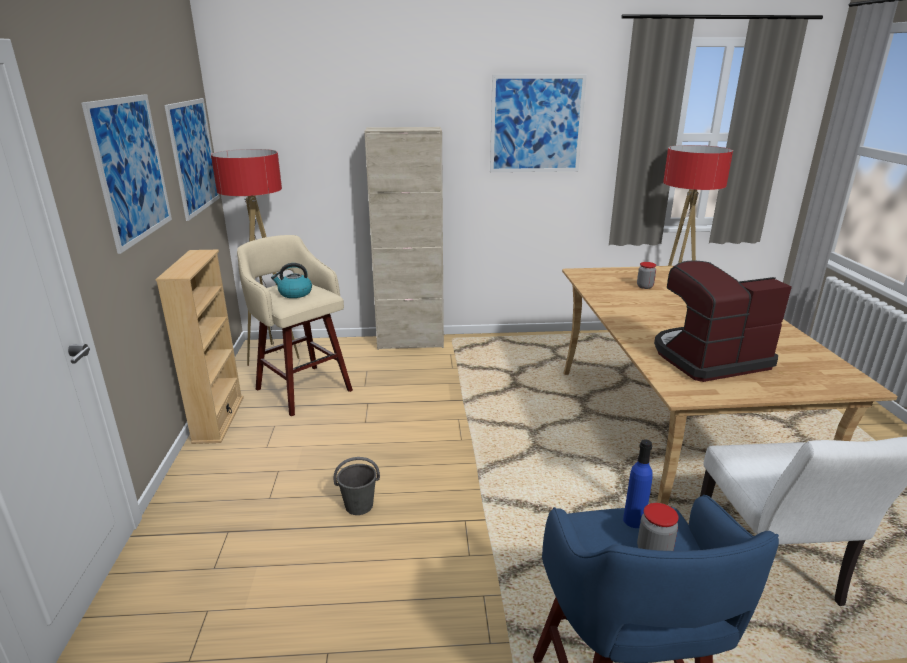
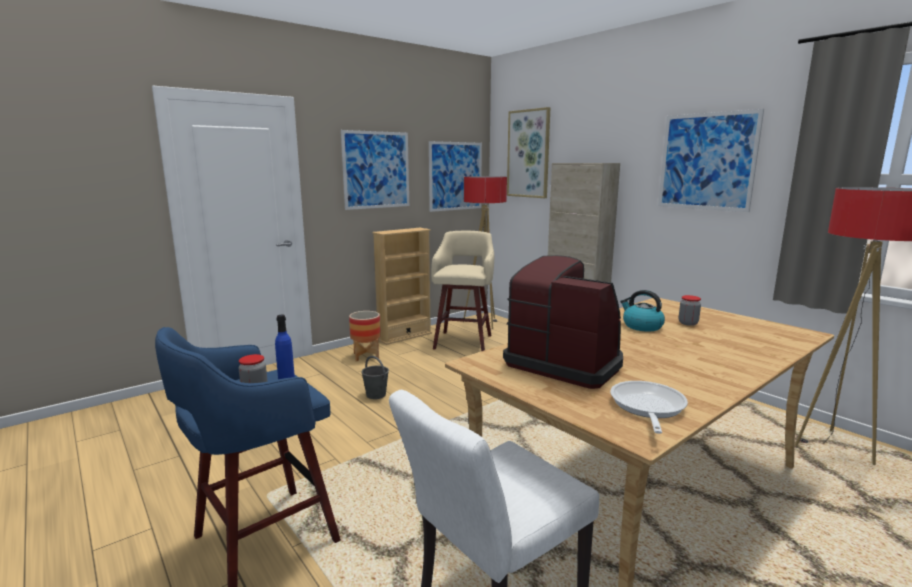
camera: 55 degrees right, 10 degrees down
(231, 472) = (366, 356): none -> planter
(292, 115) = (528, 154): none -> picture
(294, 293) = (460, 267): kettle -> kettle (641, 326)
(814, 365) = (647, 407): none -> frying pan

